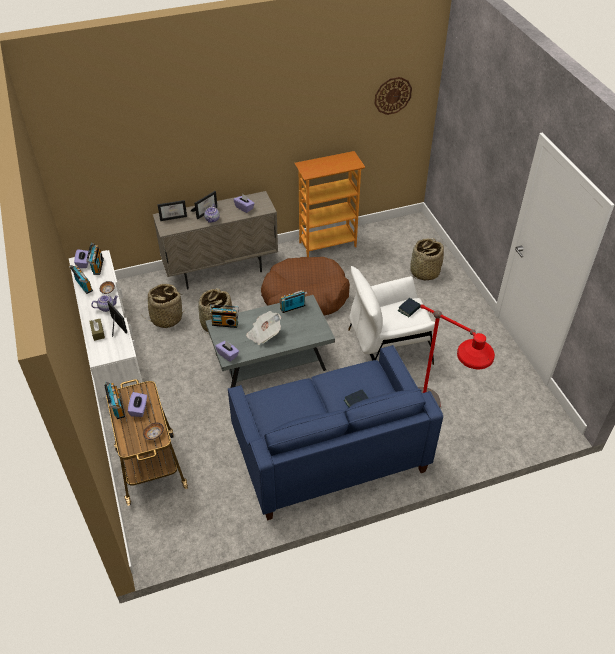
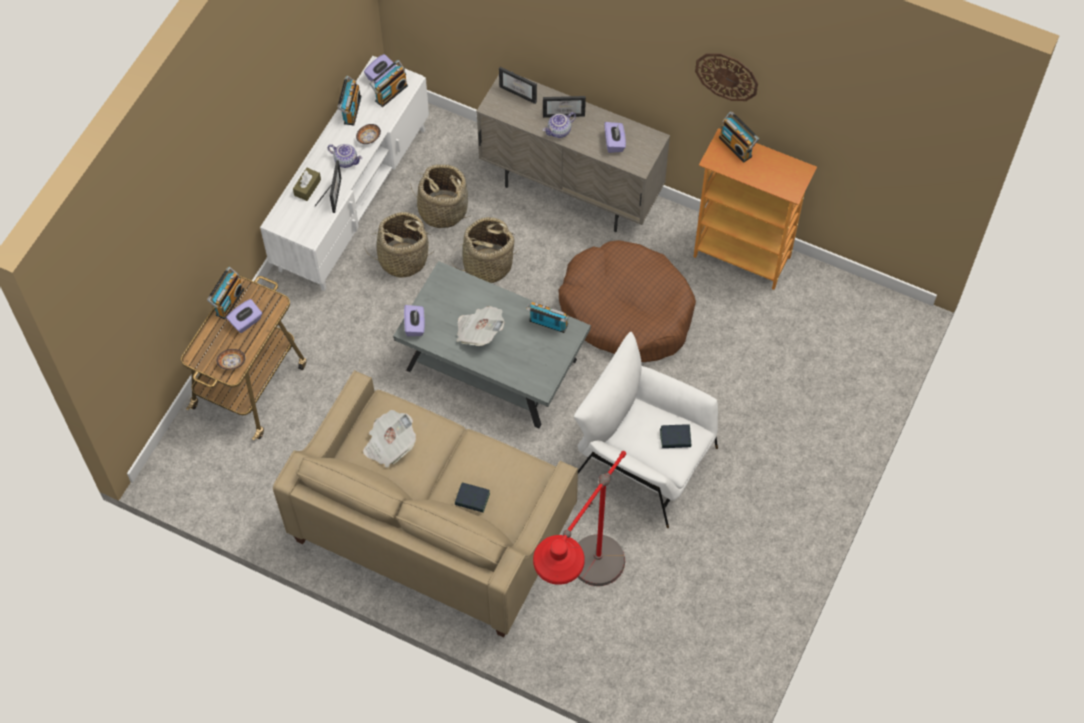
camera: 45 degrees right, 15 degrees up
(225, 323) = (455, 282): radio -> radio (737, 146)
(284, 412) = (389, 445): none -> newspaper
(329, 452) = (433, 527): blue sofa -> beige sofa
(392, 95) = (896, 135): wall clock -> wall clock (727, 76)
(424, 272) = (815, 398): basket -> basket (403, 258)

